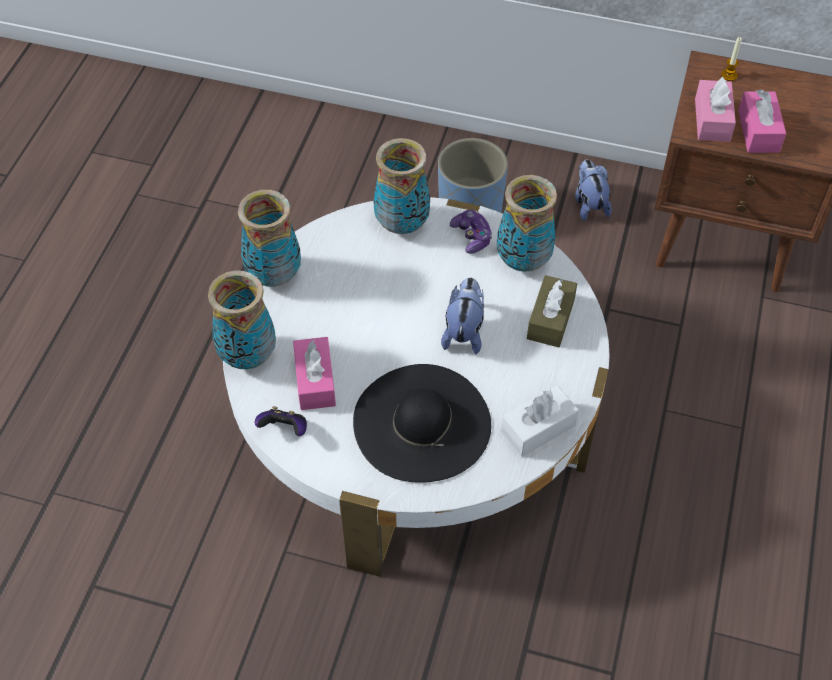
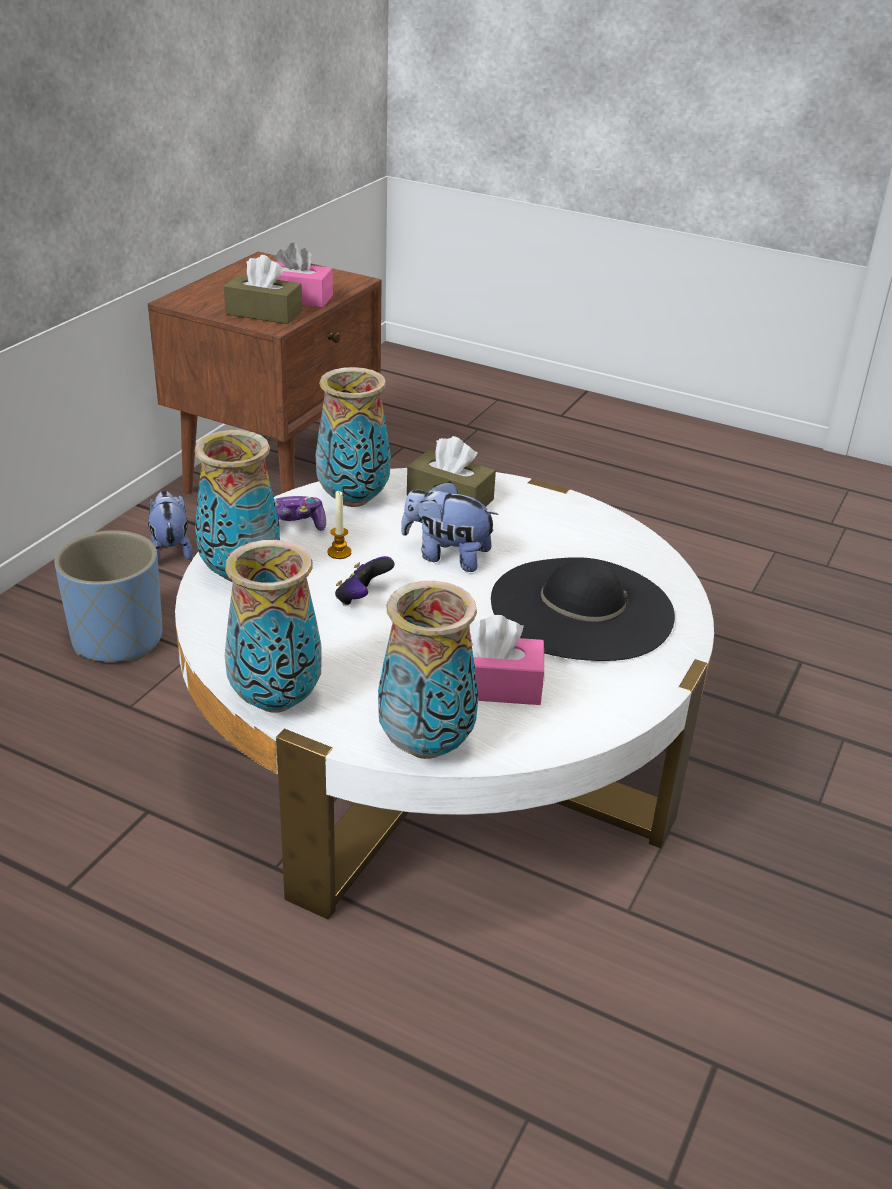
camera: 80 degrees left, 20 degrees down
(284, 430) = (571, 724): game controller -> game controller (362, 598)
(538, 428) = (604, 532): white tissue box -> none
(589, 204) = (170, 549): plush toy -> plush toy turned 75 degrees clockwise
(712, 120) = (264, 313): pink tissue box -> brown tissue box
(729, 75) = (203, 294): candle -> candle (339, 552)

